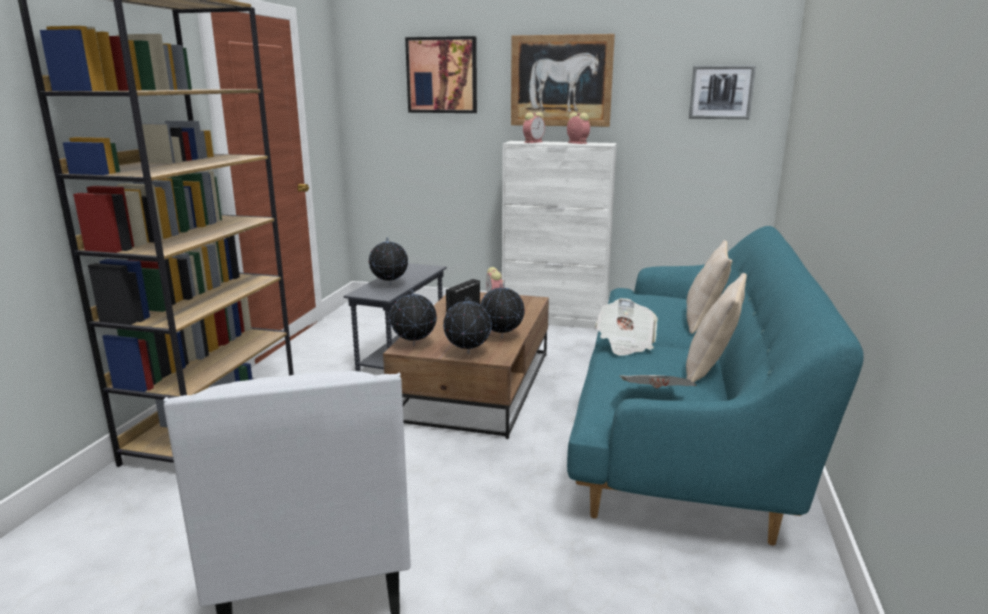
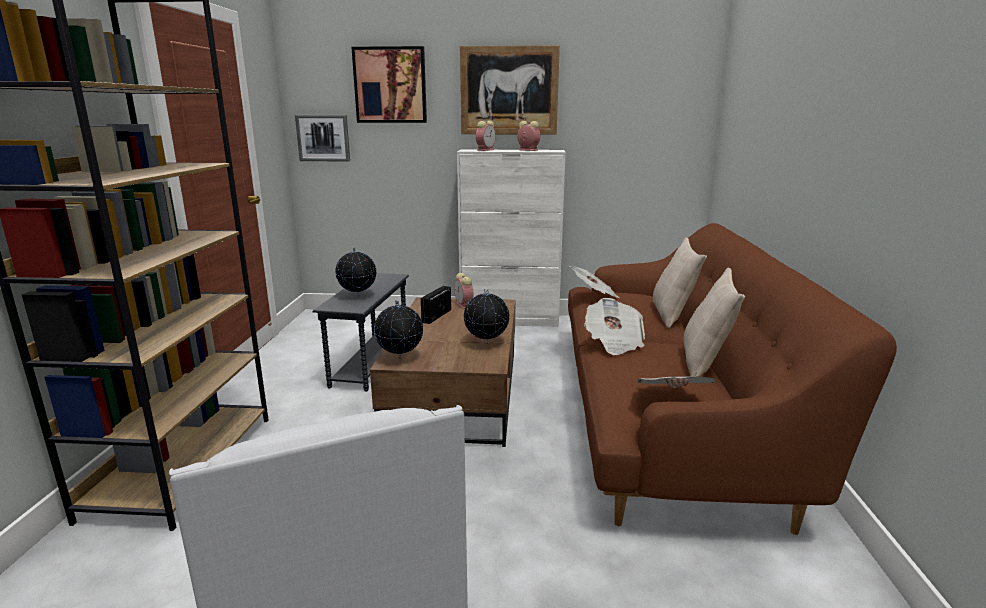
camera: 10 degrees left, 0 degrees up
(467, 353) = (458, 363): globe -> none
(628, 296) = (594, 295): none -> newspaper
(684, 420) = (664, 411): turquoise sofa -> brown sofa
(721, 92) = (658, 101): picture -> picture (323, 138)

